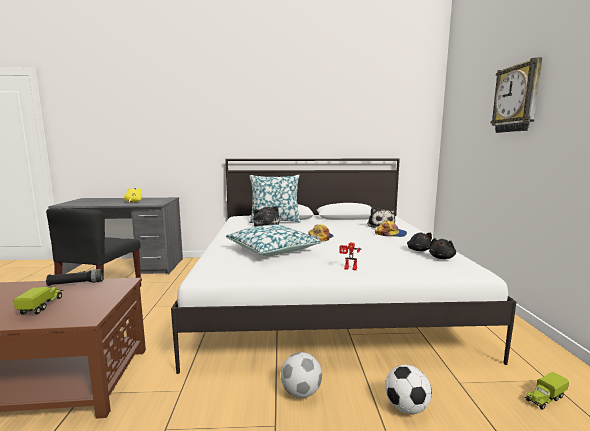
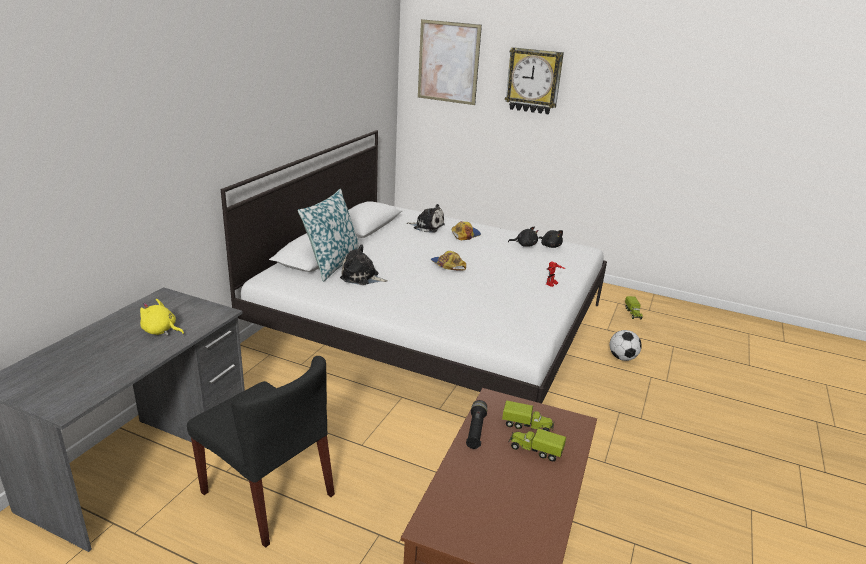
camera: 65 degrees left, 15 degrees up
(82, 298) = (527, 426): none -> toy truck
(272, 249) = (472, 298): pillow -> none
(301, 392) = (590, 391): football -> none
(464, 102) = (448, 62): none -> picture

